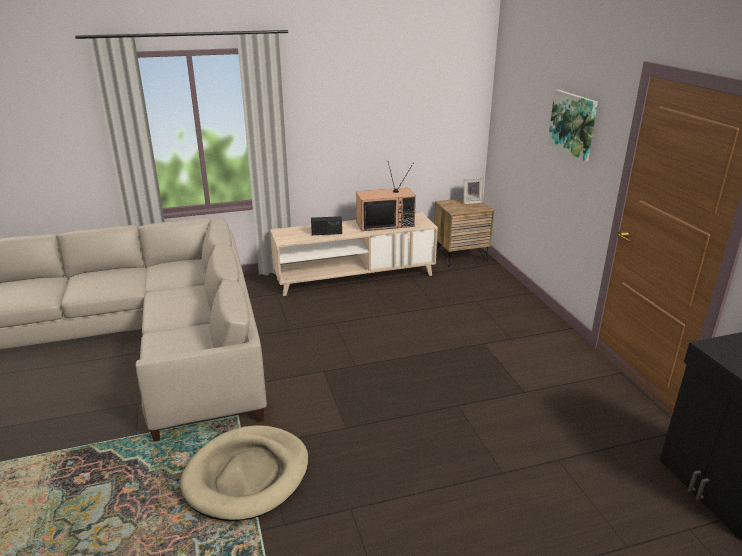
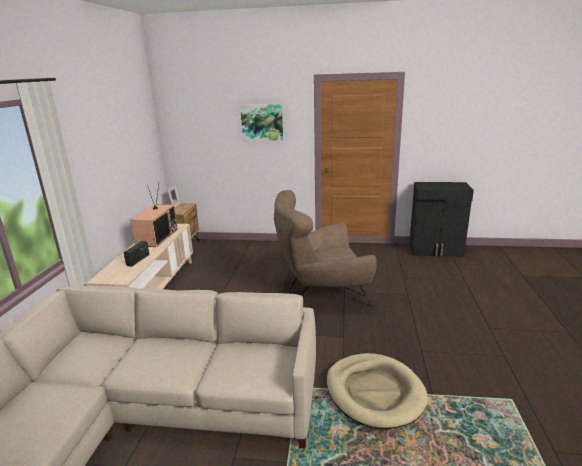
camera: 65 degrees left, 5 degrees down
(437, 386) = (321, 293): none -> brown armchair

